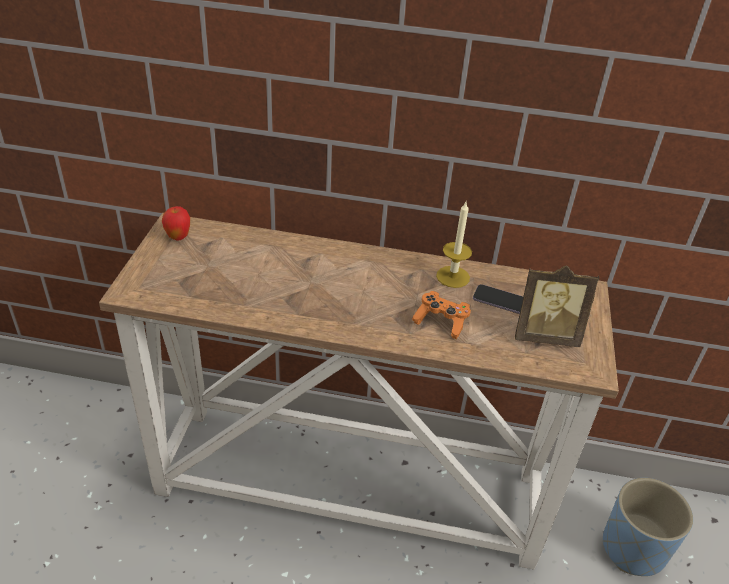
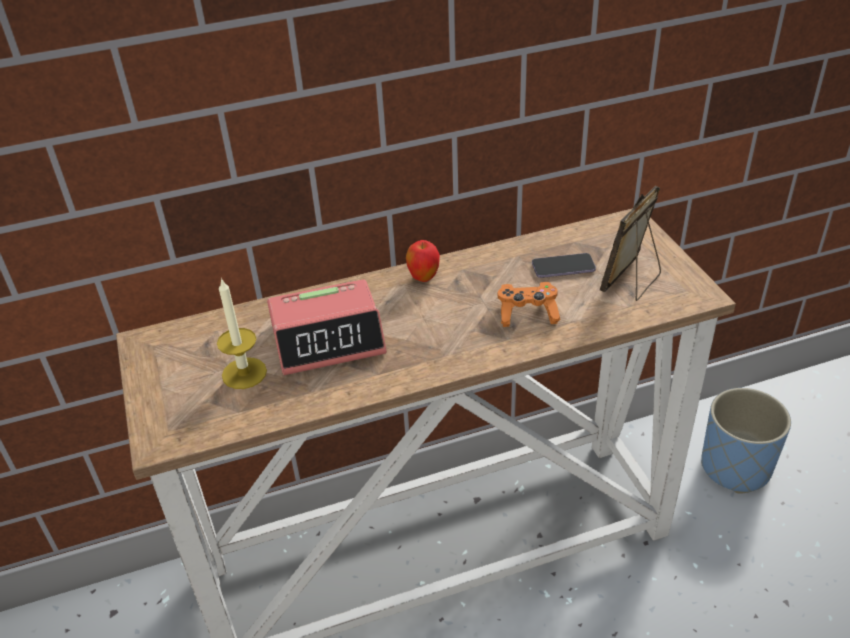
camera: 25 degrees left, 0 degrees up
(178, 237) = (163, 353): apple -> apple (423, 278)
(287, 275) = (328, 338): none -> alarm clock
(453, 277) = (499, 264): candle -> candle (244, 373)
(545, 335) = (632, 282): picture frame -> picture frame turned 150 degrees clockwise

